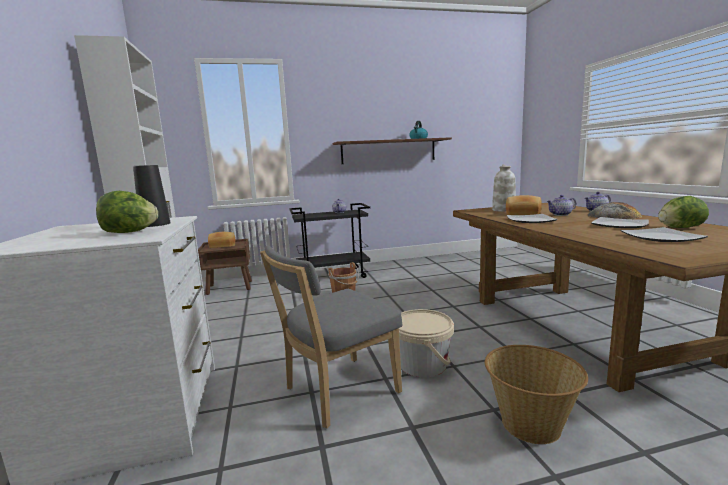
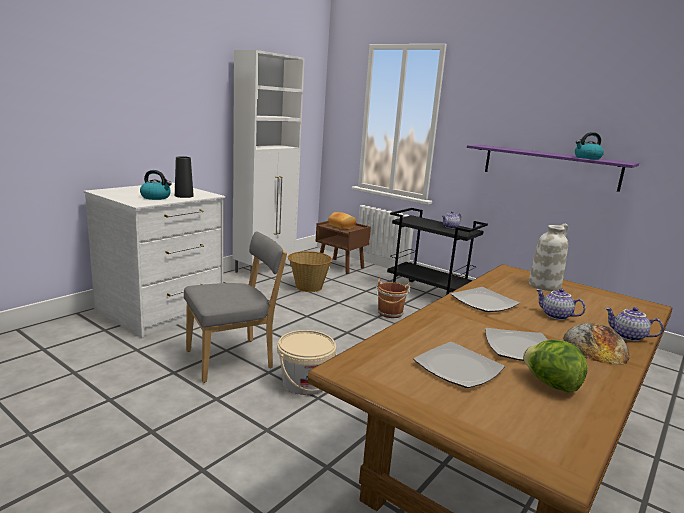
camera: 50 degrees right, 5 degrees up
(130, 232) = (156, 197): lettuce -> kettle
(337, 392) = (233, 359): grey chair -> grey chair turned 135 degrees clockwise
(388, 151) = (550, 167): brown shelf -> purple shelf
(522, 214) = (524, 296): bread -> none
(530, 425) = (259, 451): basket -> basket (308, 287)

